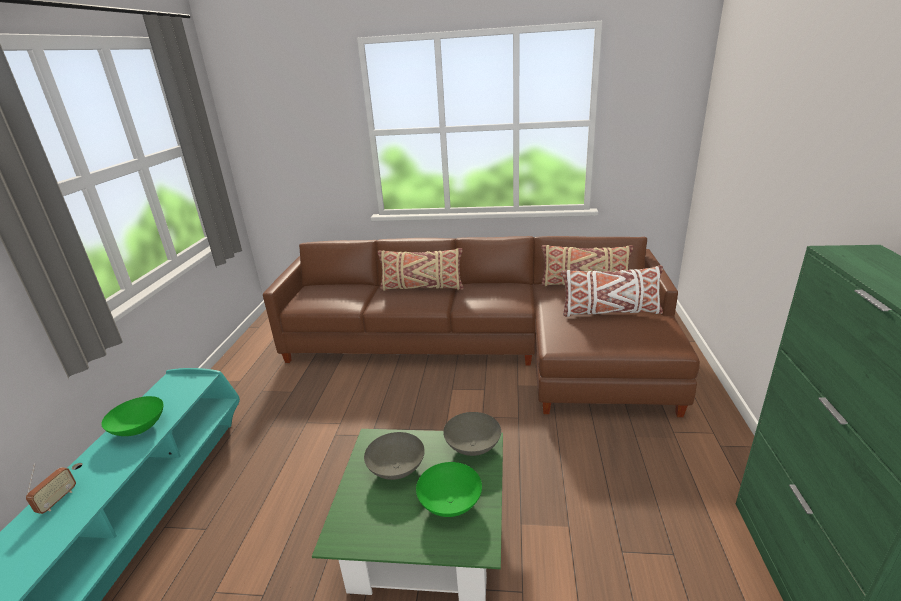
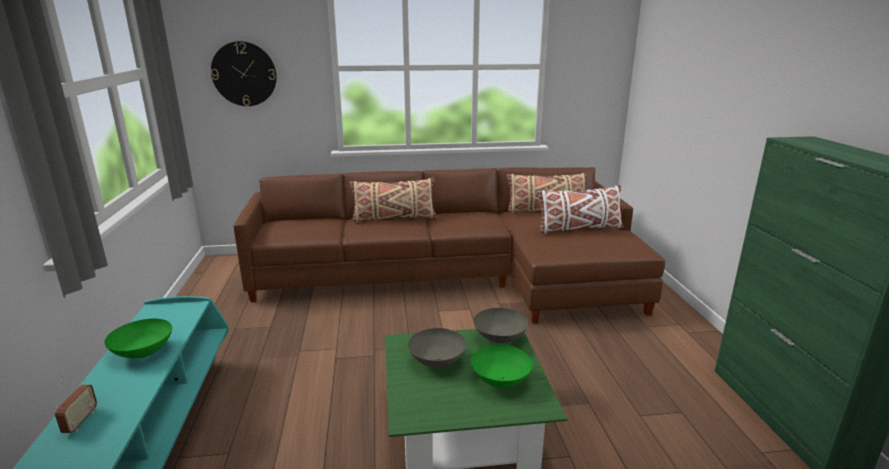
camera: 15 degrees left, 5 degrees down
(287, 141) = (244, 74): none -> wall clock

